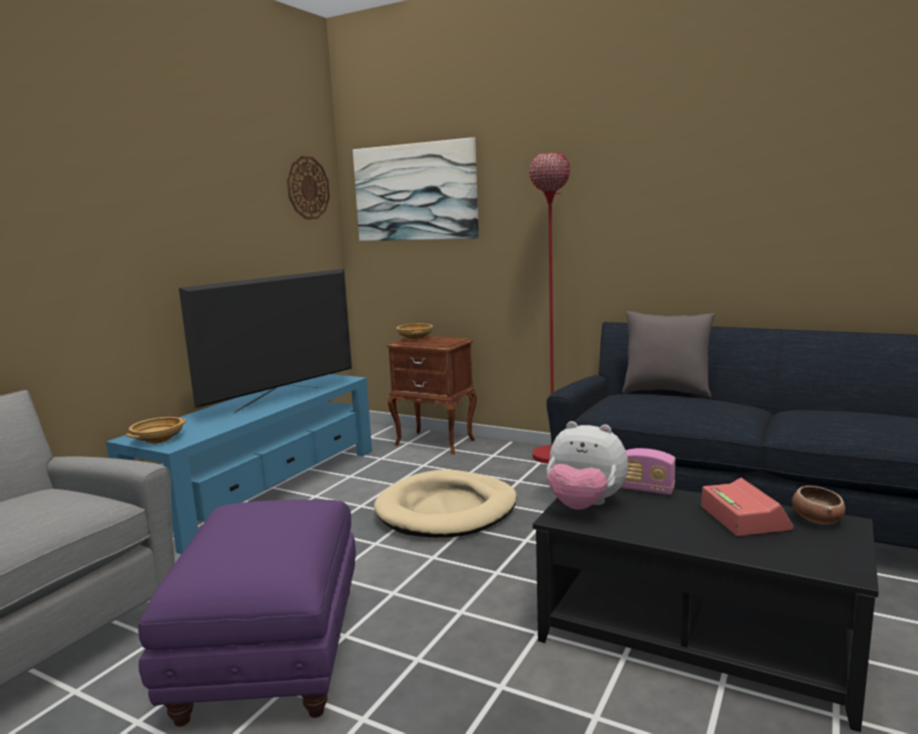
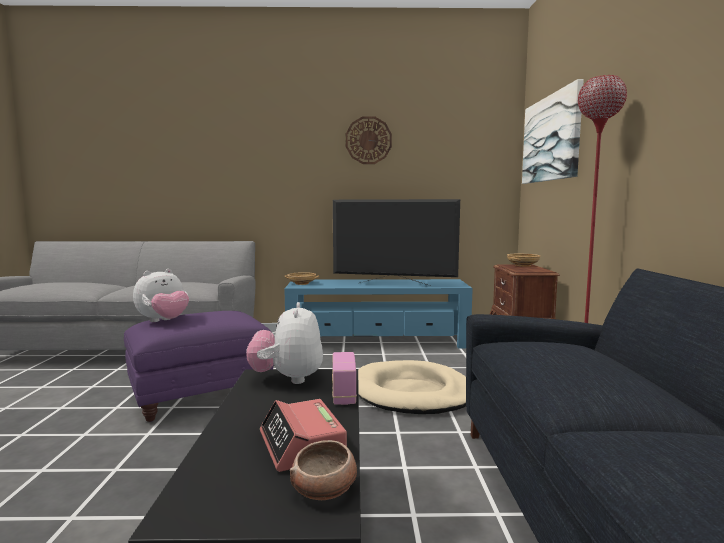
camera: 60 degrees right, 5 degrees down
(235, 558) = (163, 321): none -> plush toy
(308, 188) = (483, 142): wall clock -> wall clock (368, 140)
(666, 392) = (618, 357): grey pillow -> none
(744, 518) = (302, 445): alarm clock -> alarm clock turned 105 degrees clockwise

